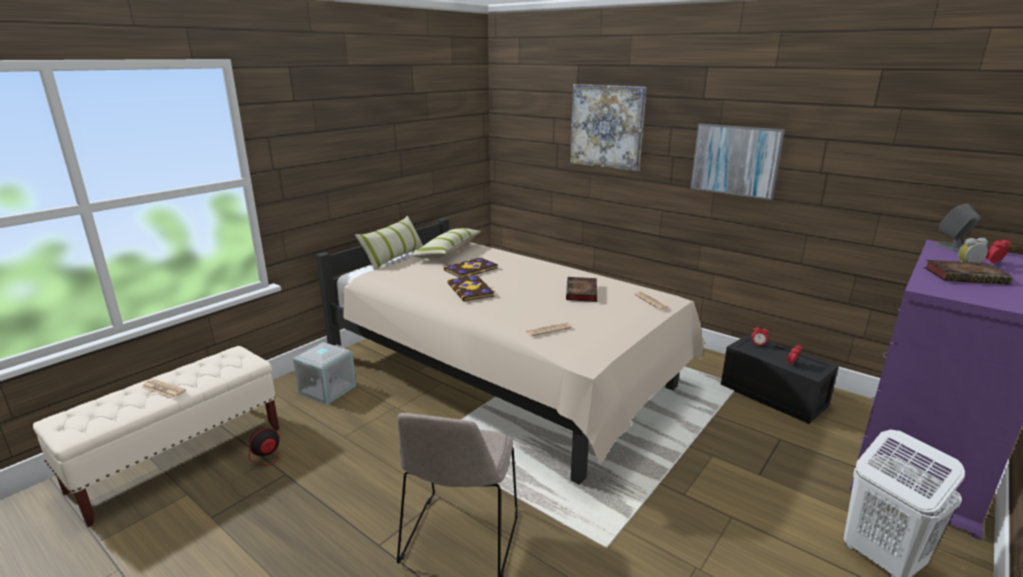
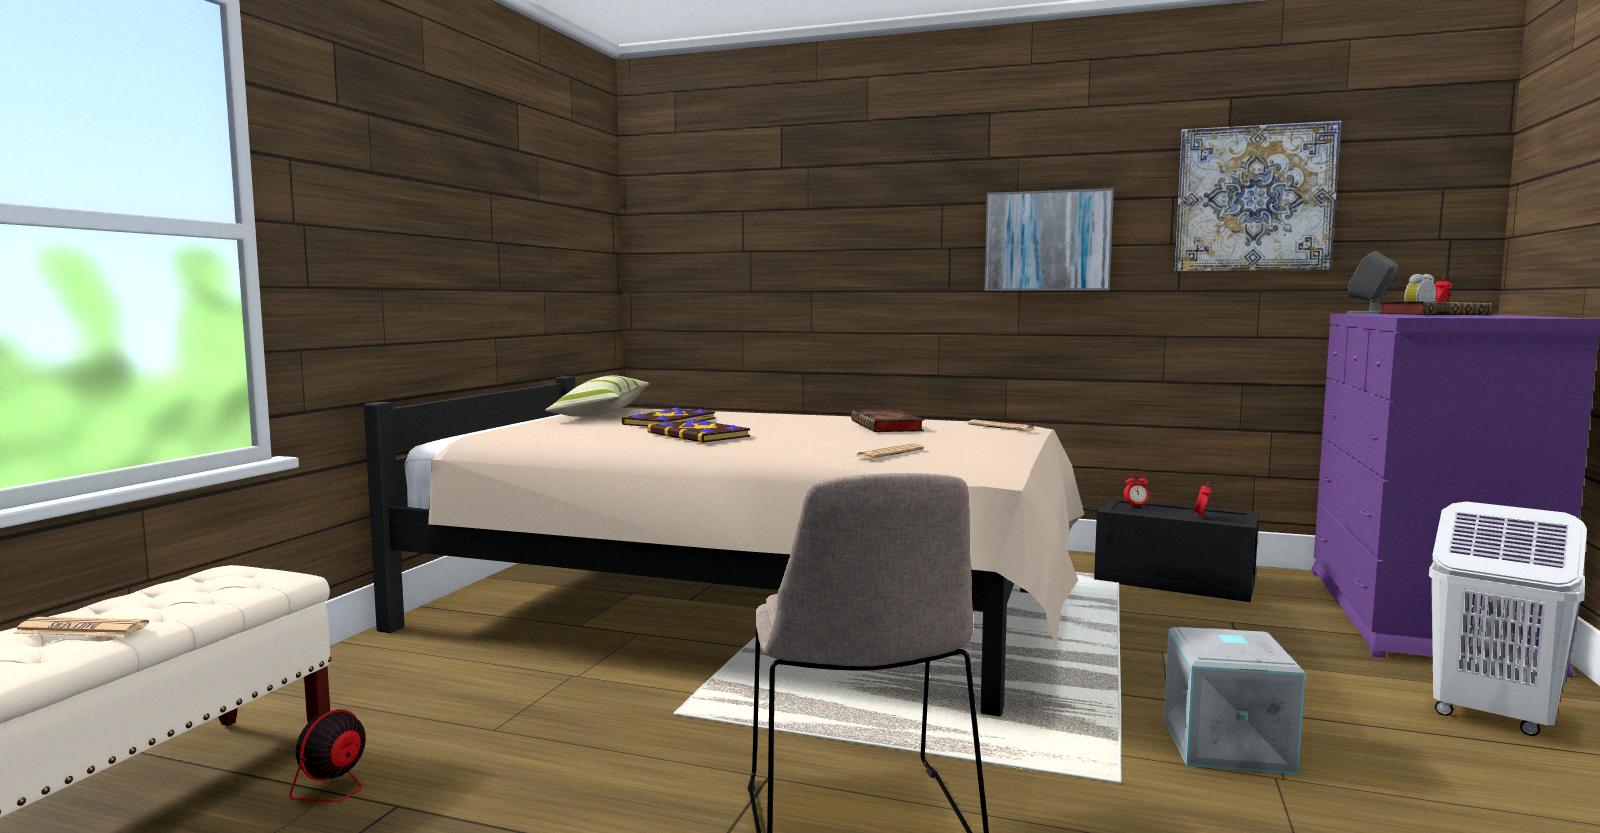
camera: 20 degrees left, 15 degrees down
(327, 389) = (403, 672): grey storage box -> grey storage box (1224, 745)
(394, 258) = (504, 425): pillow -> none
(606, 126) = (837, 214): picture -> picture (1254, 199)

